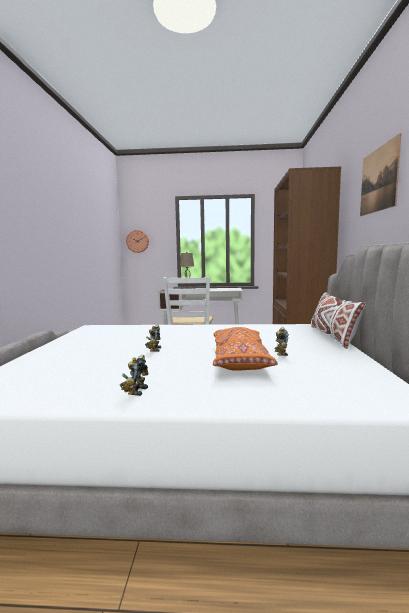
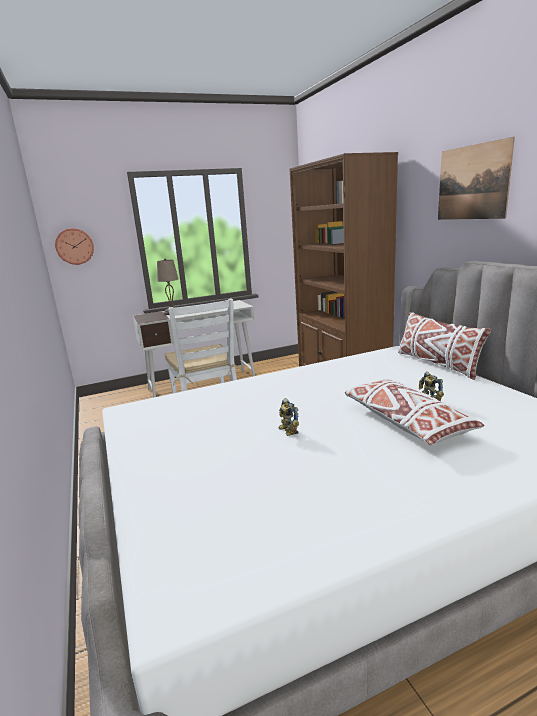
camera: 25 degrees left, 10 degrees up
(135, 391) = (379, 504): toy robot -> none
(239, 359) = (405, 422): orange pillow -> white pillow

